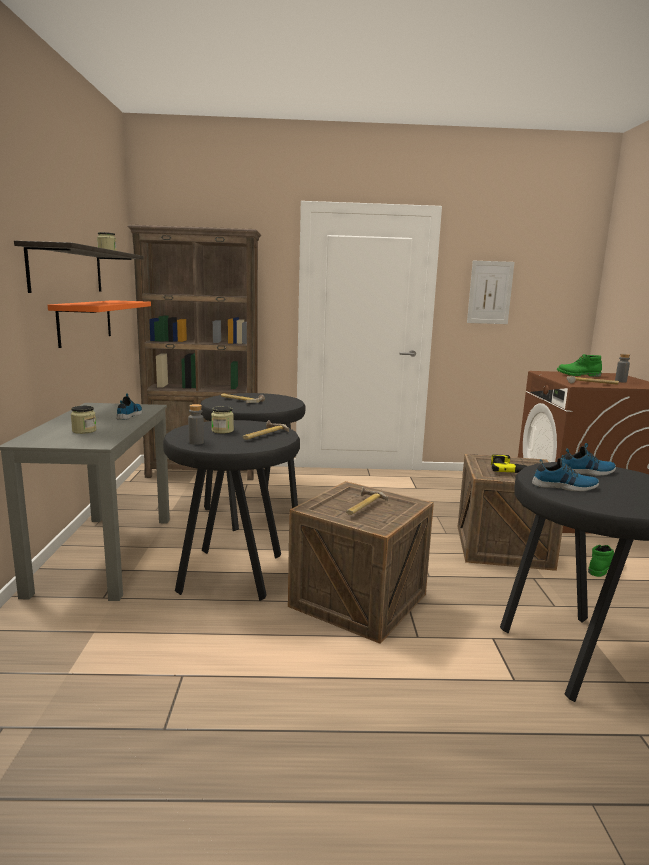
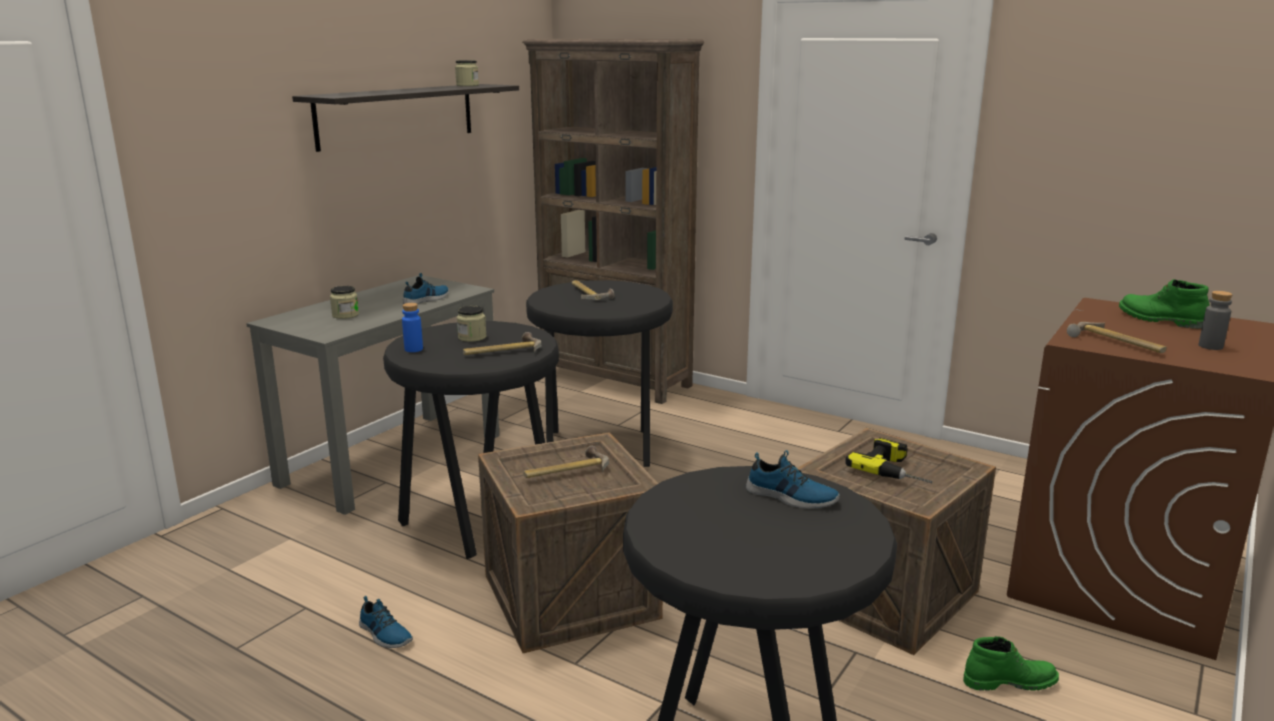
camera: 35 degrees right, 5 degrees up
(85, 321) = (433, 174): orange shelf -> none
(196, 442) = (413, 349): grey bottle -> blue bottle
(490, 292) = (1083, 138): picture -> none
(565, 487) = (694, 508): shoe -> shoe (384, 634)

